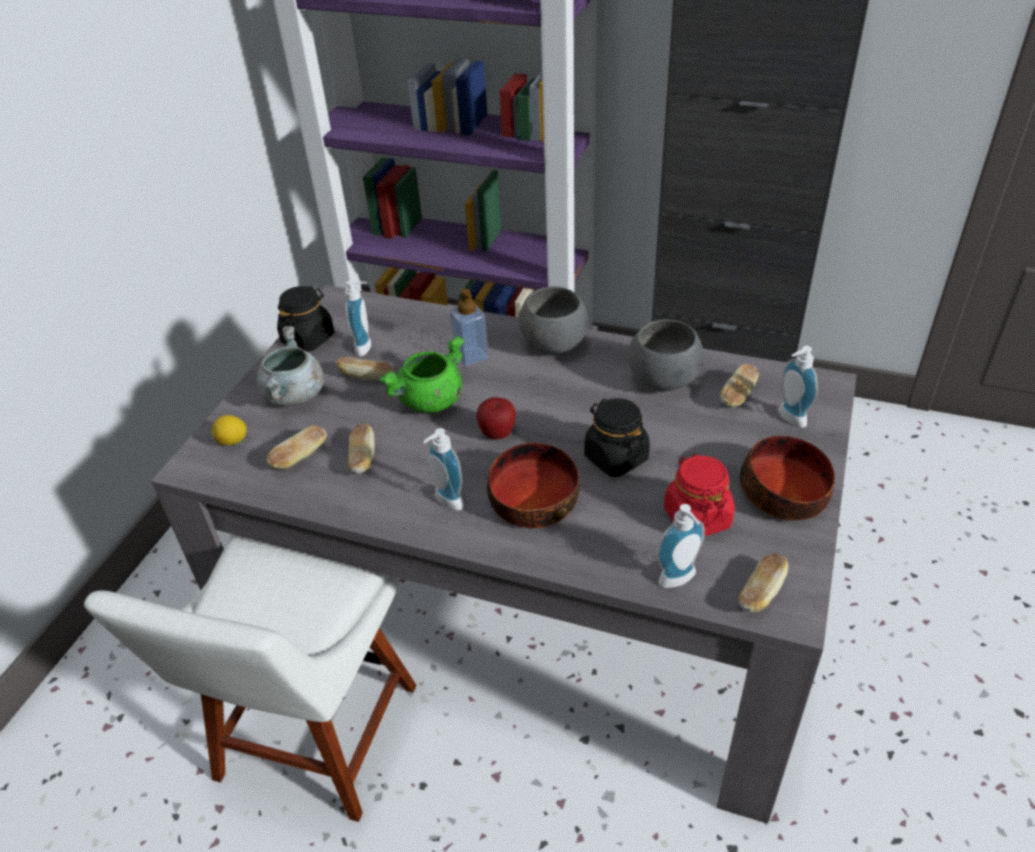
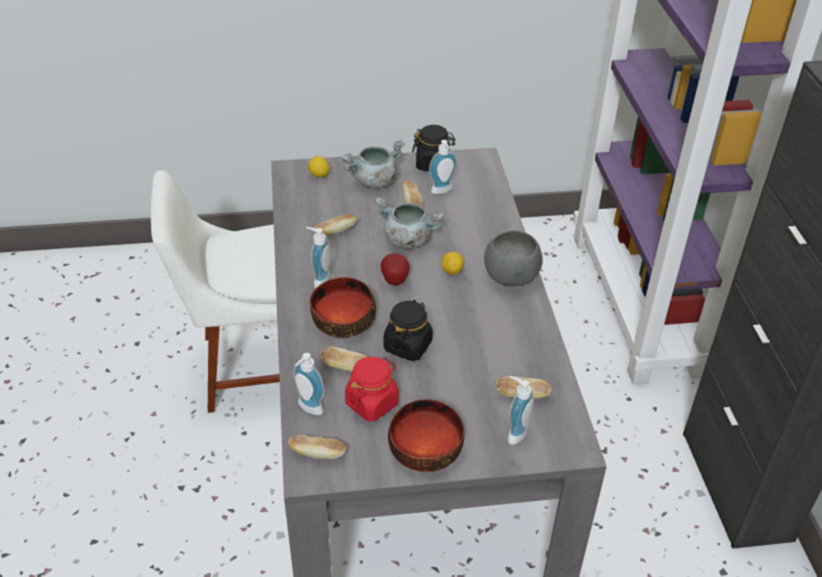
camera: 60 degrees right, 0 degrees up
(300, 457) = (321, 206): bread -> bread (346, 367)
(430, 401) = (407, 240): green cooking pot -> grey cooking pot
(471, 356) = (467, 242): soap dispenser -> none
(512, 384) = (452, 271): none -> lemon
(663, 380) = (511, 347): grey bowl -> none

